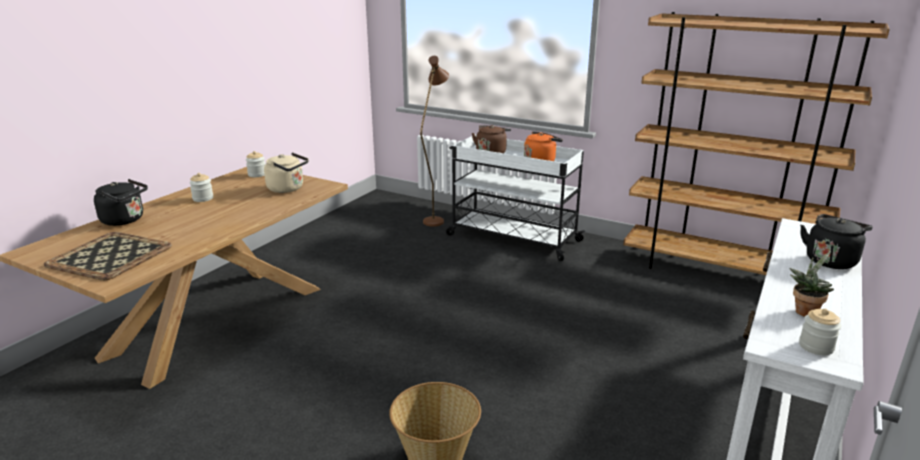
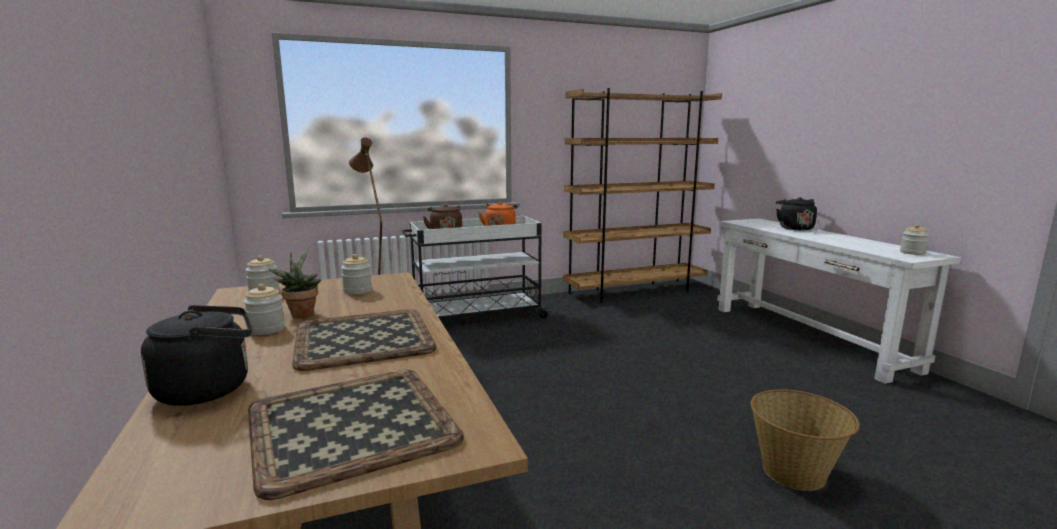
camera: 50 degrees left, 10 degrees down
(209, 220) = (362, 339): none -> tray
(288, 189) = (357, 291): beige kettle -> jar
(805, 311) = (861, 244): potted plant -> potted plant (301, 313)

